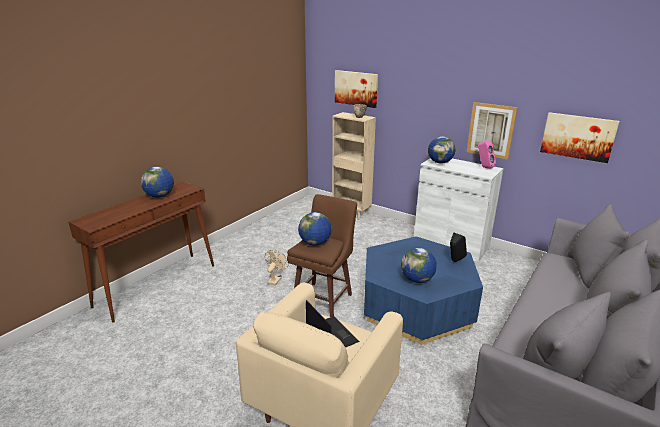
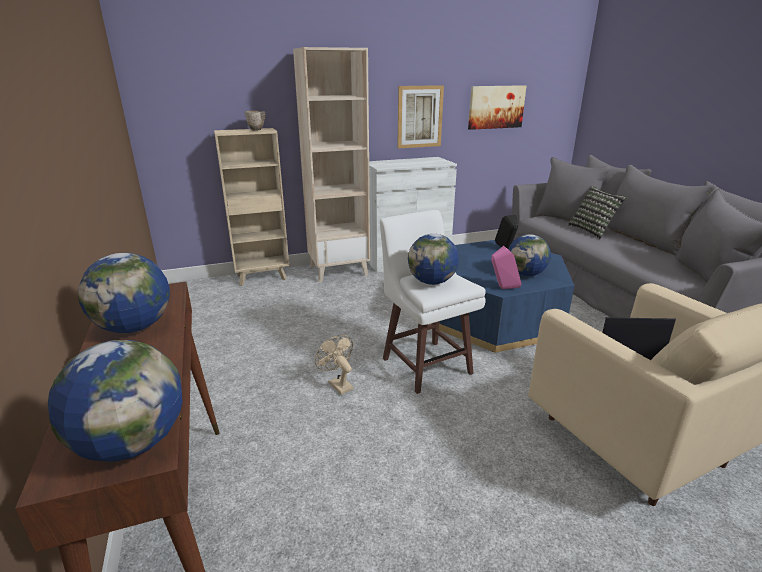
camera: 55 degrees left, 0 degrees up
(323, 299) = (425, 364): brown stool -> white stool
(356, 88) = (228, 89): picture -> none
(395, 229) = (339, 270): none -> beige bookcase
(440, 162) = (387, 164): globe -> globe (132, 443)
(484, 167) = (426, 159): pink speaker -> pink speaker (503, 288)
(574, 290) = (592, 230): none -> pillow

